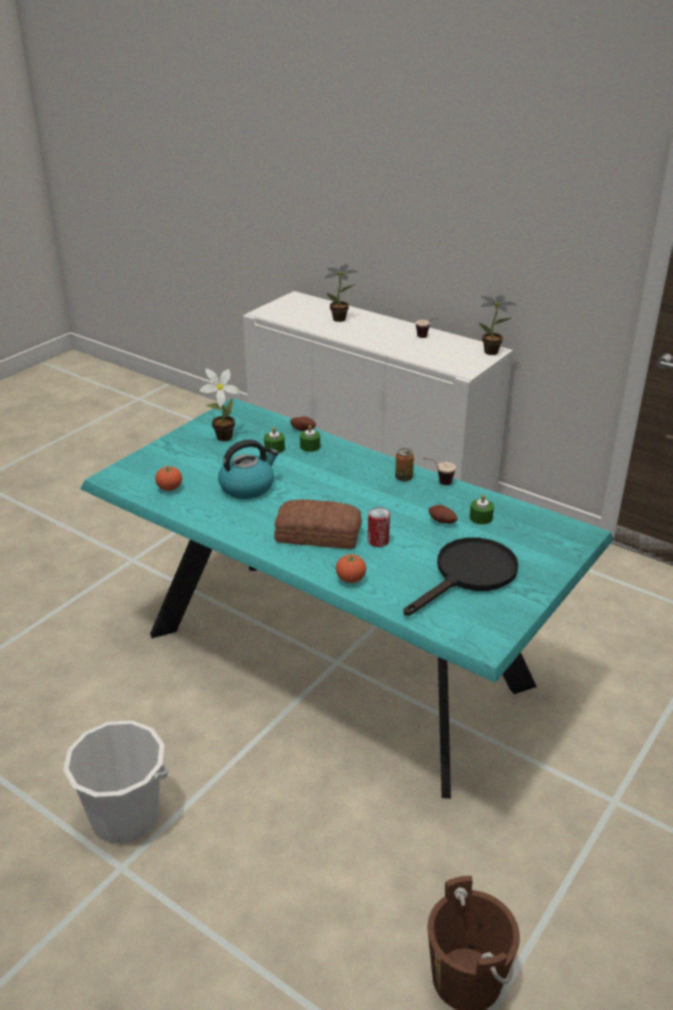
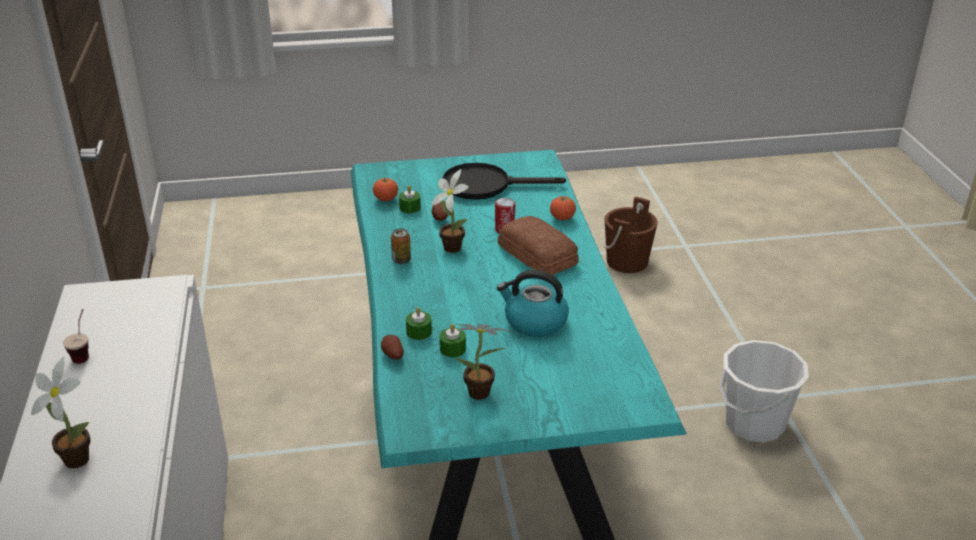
camera: 135 degrees left, 0 degrees up
(169, 488) = (606, 359): tomato -> tomato (386, 199)
(438, 483) = (386, 243): cup -> none
(493, 352) = (89, 291): potted plant -> potted plant (451, 246)

